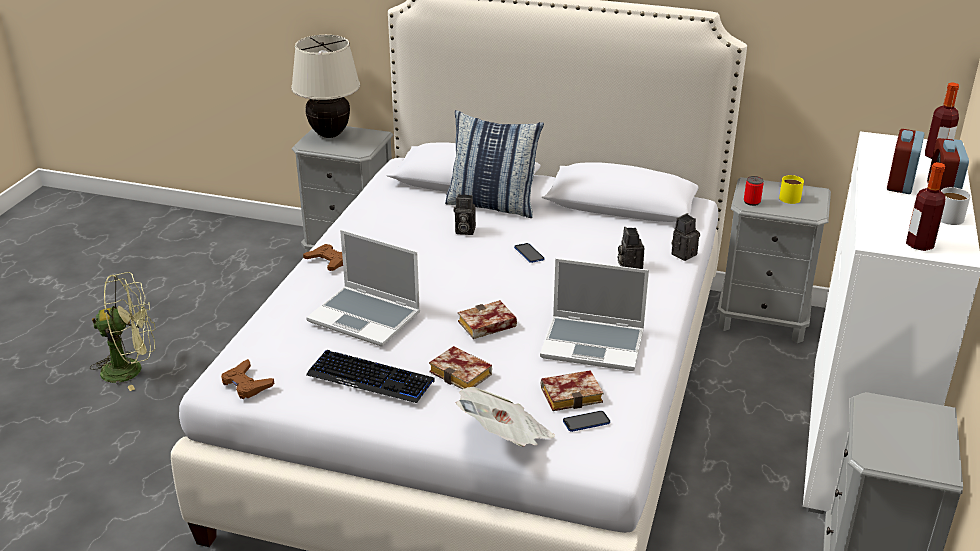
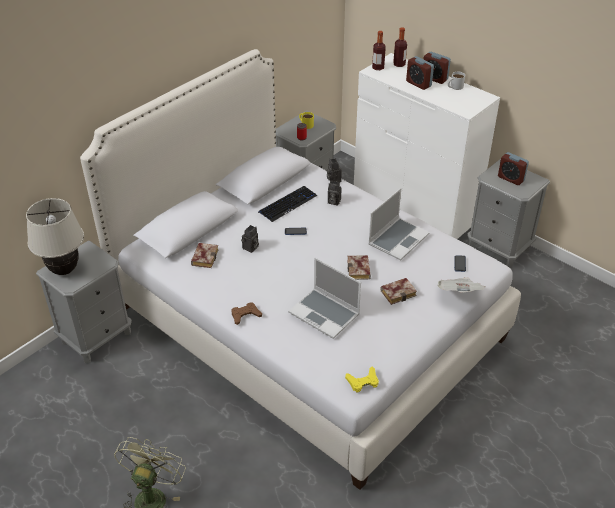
camera: 65 degrees left, 10 degrees up
(246, 384) = (363, 382): brown game controller -> yellow game controller
(366, 317) = (325, 314): laptop -> laptop turned 75 degrees clockwise
(370, 378) = (387, 328): keyboard -> keyboard (288, 204)
(492, 205) = (228, 227): pillow -> none
(573, 394) = (435, 260): book -> book (204, 257)
(901, 432) = (511, 178): none -> alarm clock
(919, 244) = (475, 103): bottle -> bottle (378, 68)

